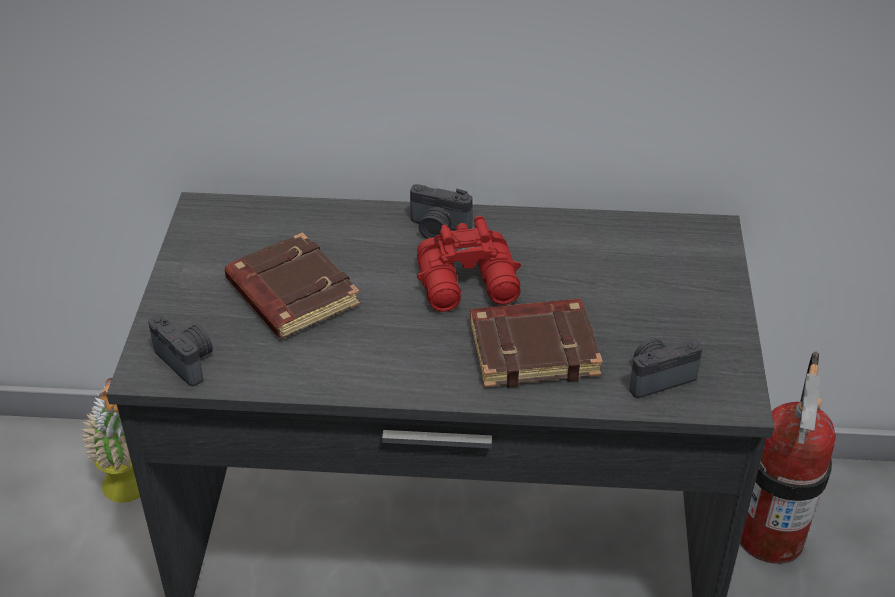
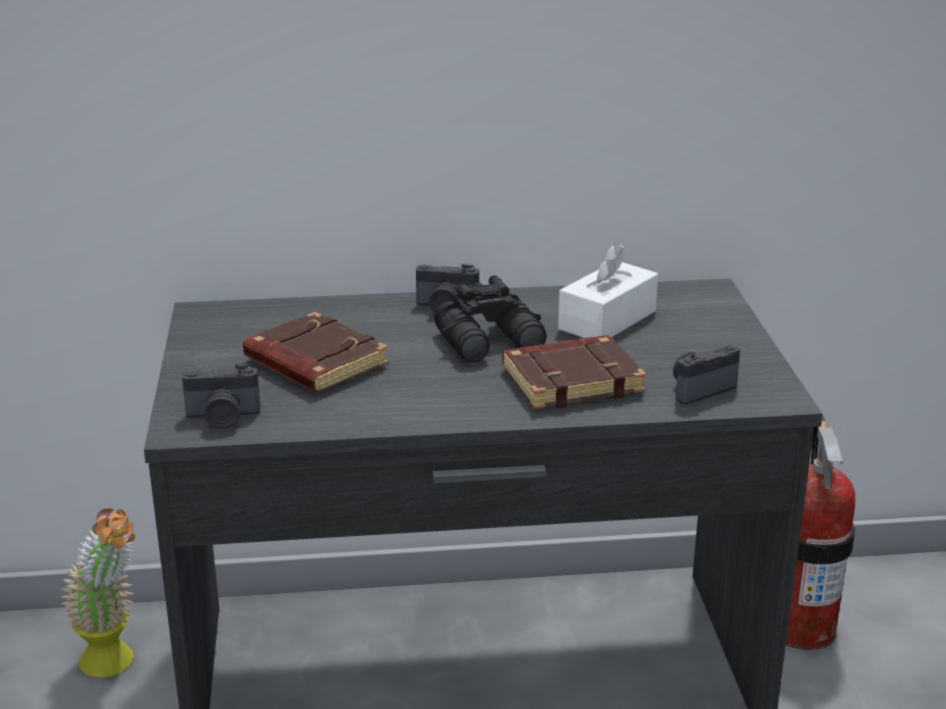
camera: 10 degrees left, 15 degrees down
(187, 360) = (223, 418): camera -> camera turned 135 degrees clockwise
(470, 285) = (492, 342): red binoculars -> black binoculars
(593, 265) = (607, 320): none -> white tissue box

